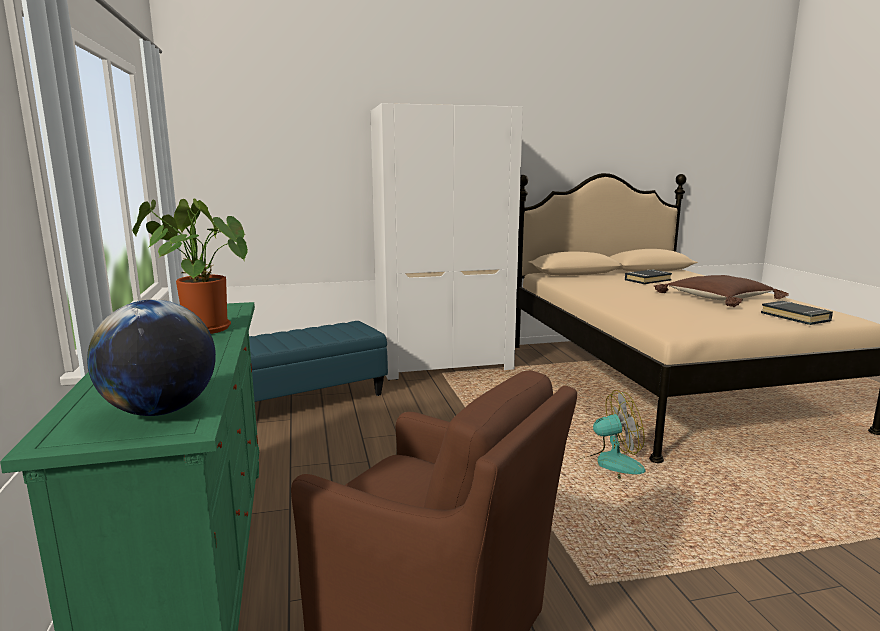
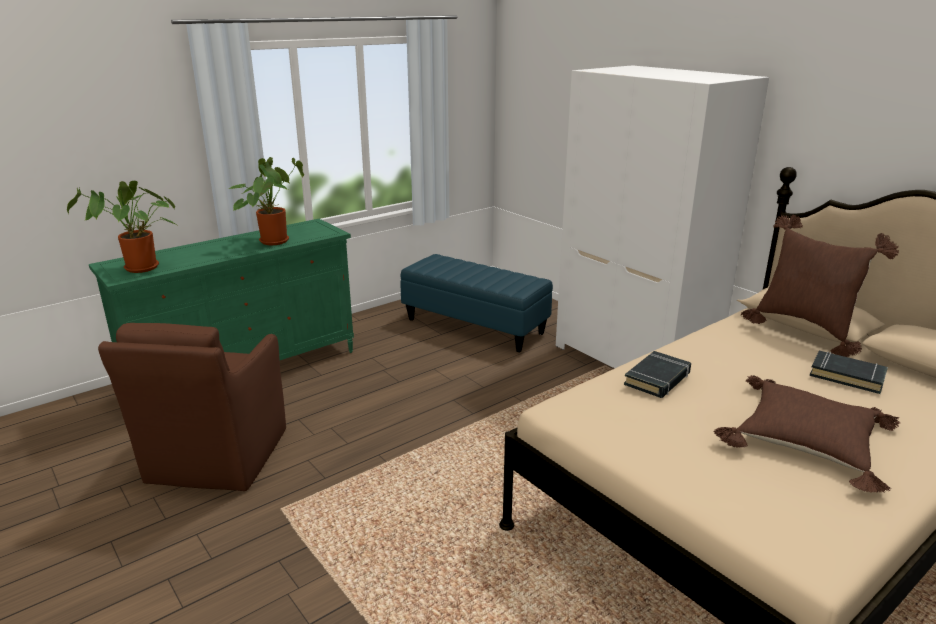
camera: 65 degrees right, 10 degrees up
(160, 411) = (139, 269): globe -> potted plant
(589, 276) = (803, 336): none -> brown pillow
(608, 466) = (472, 497): fan -> none
(795, 317) = (742, 501): black book -> black book (657, 379)

